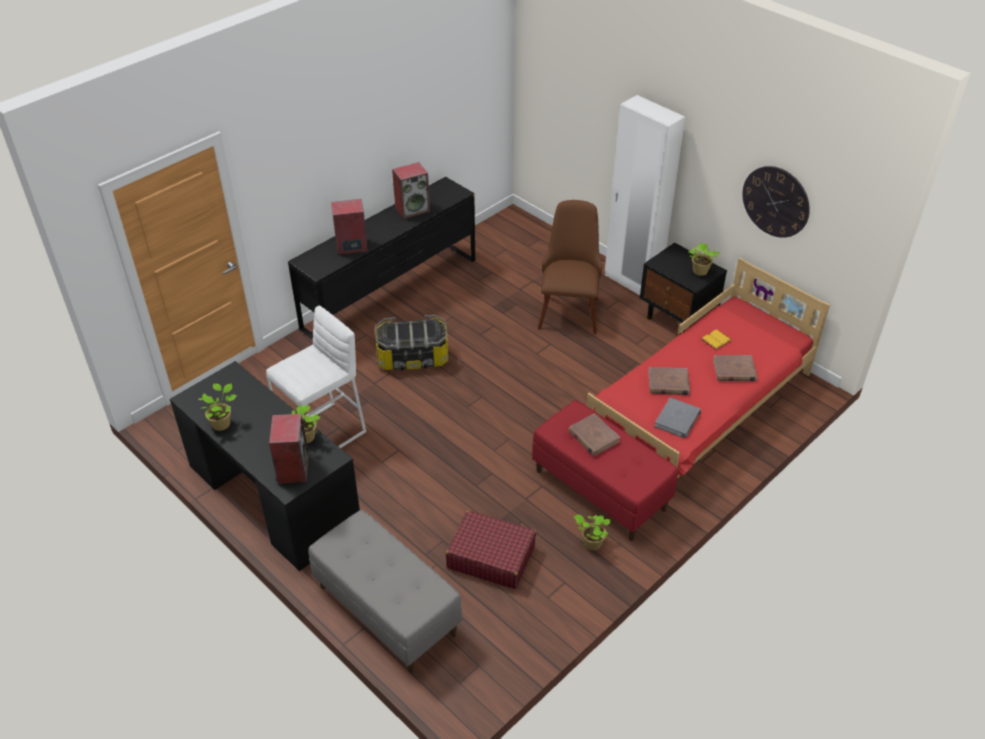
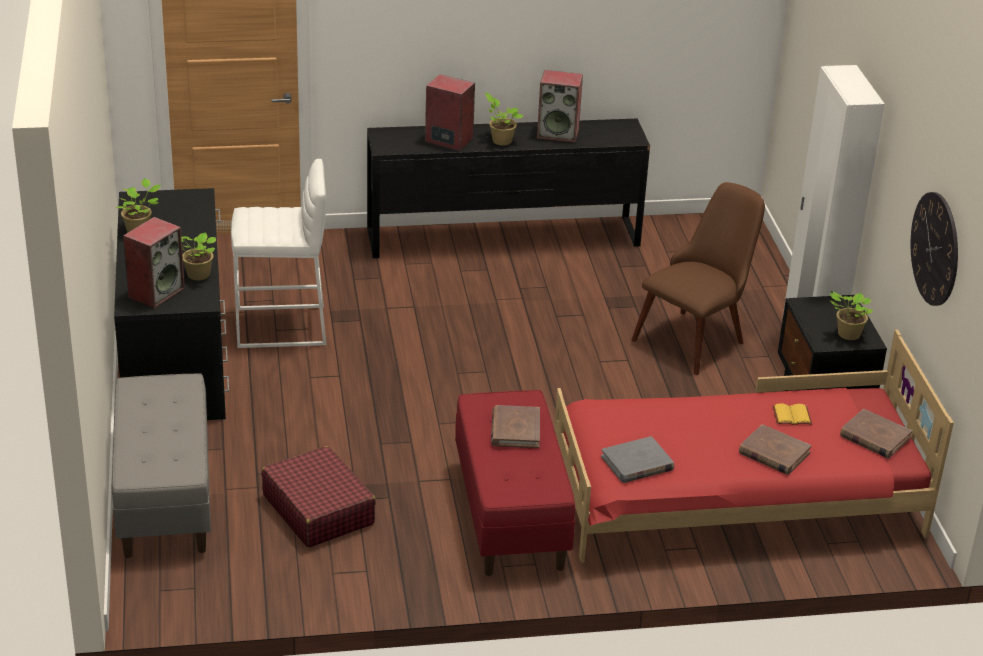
camera: 35 degrees right, 10 degrees down
(413, 356) = (456, 303): storage box -> none
(591, 543) = (438, 554): potted plant -> potted plant (500, 140)
(668, 383) = (673, 427): brown book -> brown book (874, 437)

